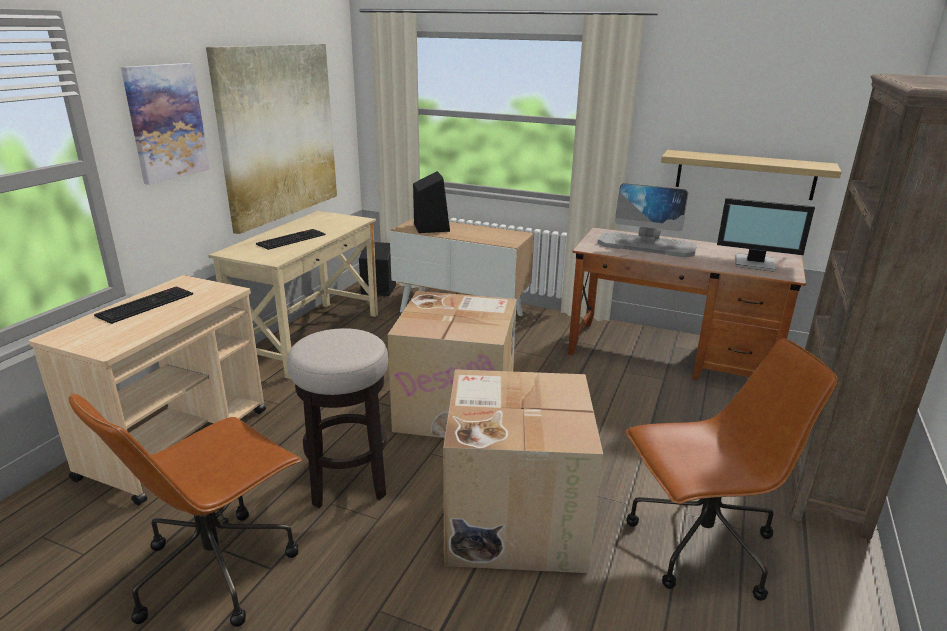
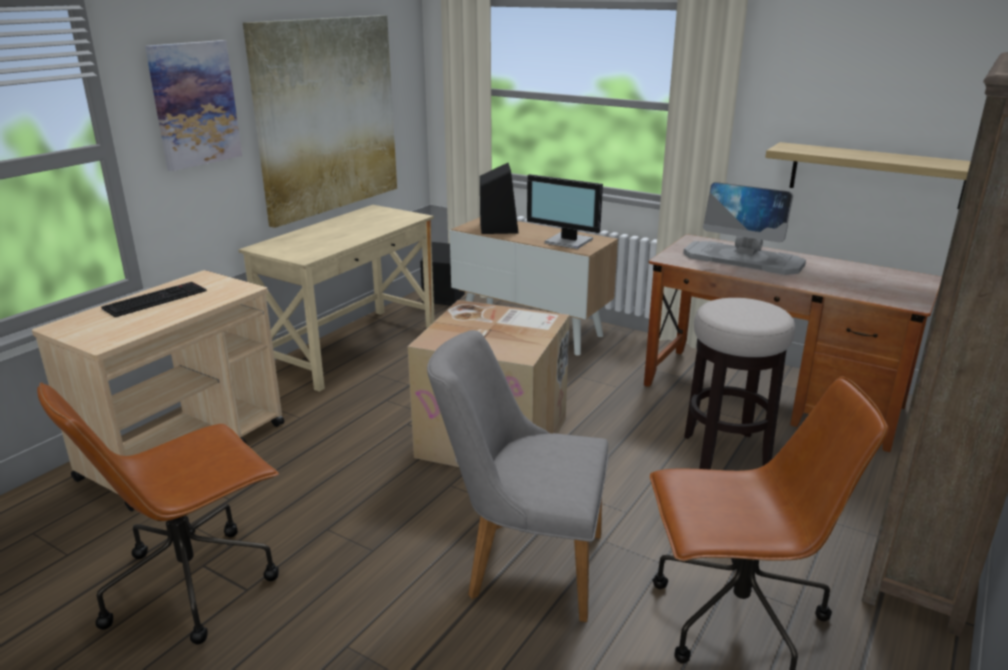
camera: 10 degrees right, 0 degrees up
(291, 239) = (332, 235): keyboard -> none
(348, 481) = (351, 507): stool -> stool (725, 452)
(513, 517) = (522, 563): cardboard box -> grey chair
(755, 264) = (874, 287): monitor -> monitor (568, 242)

